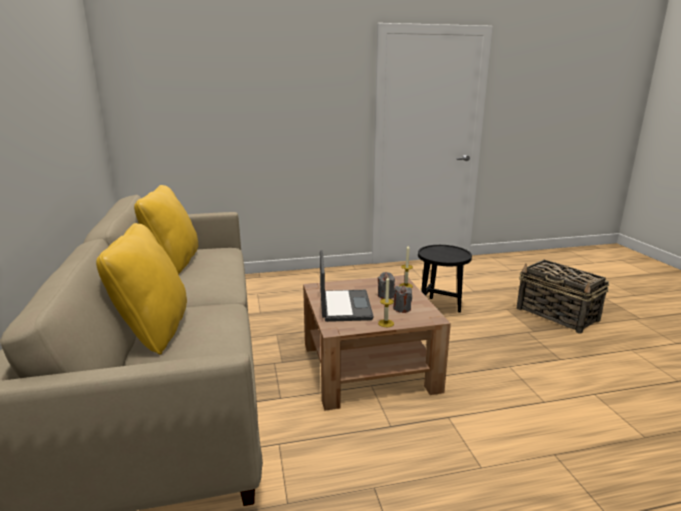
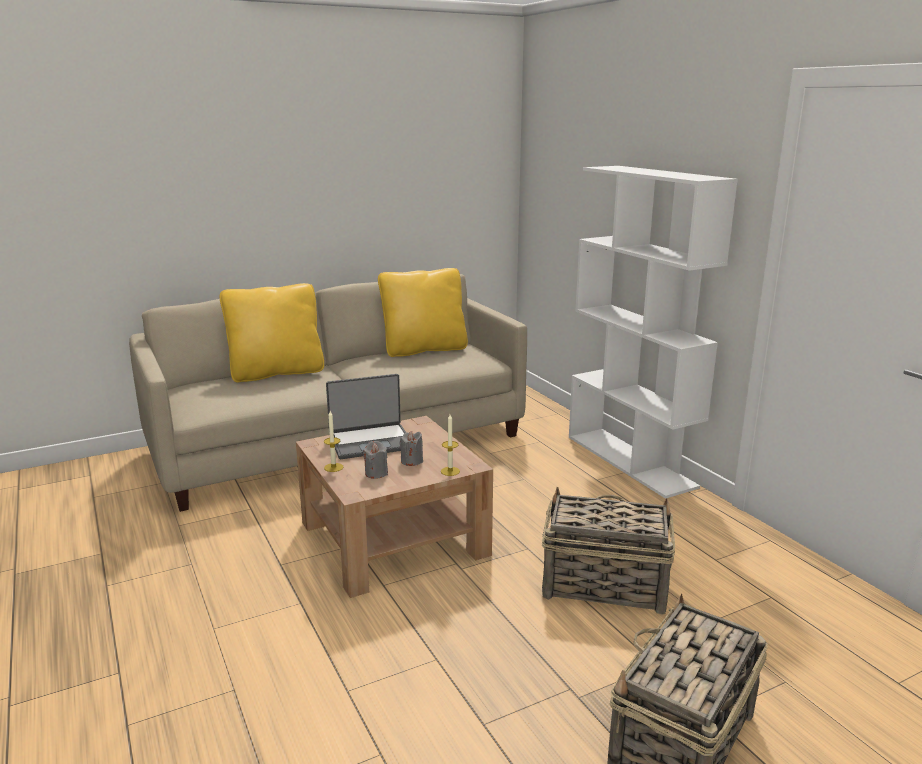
camera: 75 degrees right, 0 degrees up
(308, 274) = (631, 461): none -> white bookcase
(440, 307) = (602, 584): black side table -> basket

